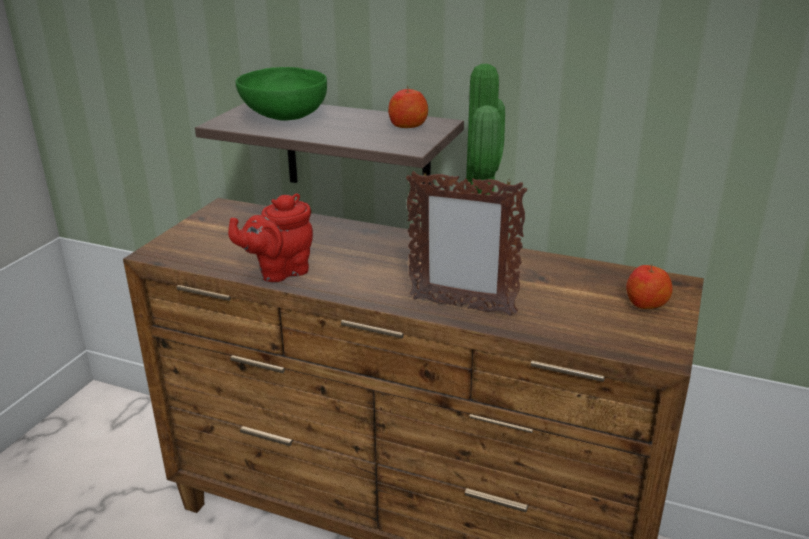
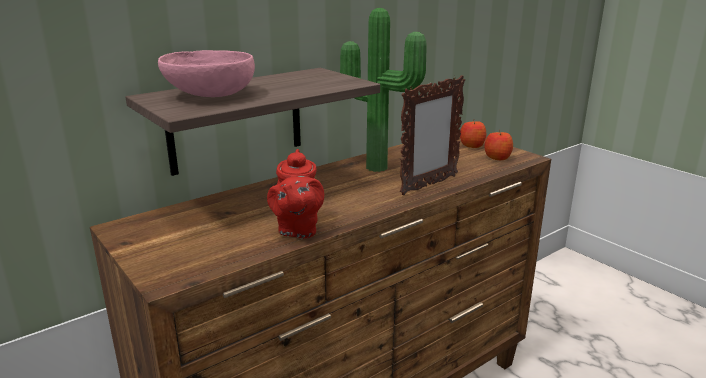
camera: 60 degrees left, 5 degrees down
(284, 116) = (209, 95): green bowl -> pink bowl
(407, 125) = (307, 76): apple -> apple (497, 158)

